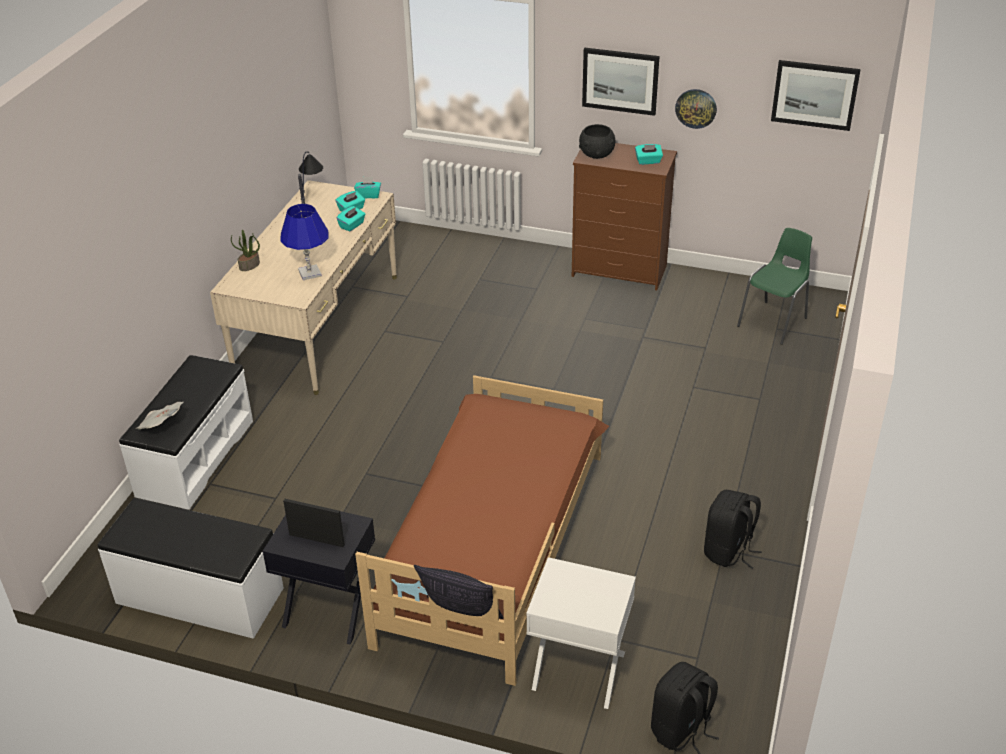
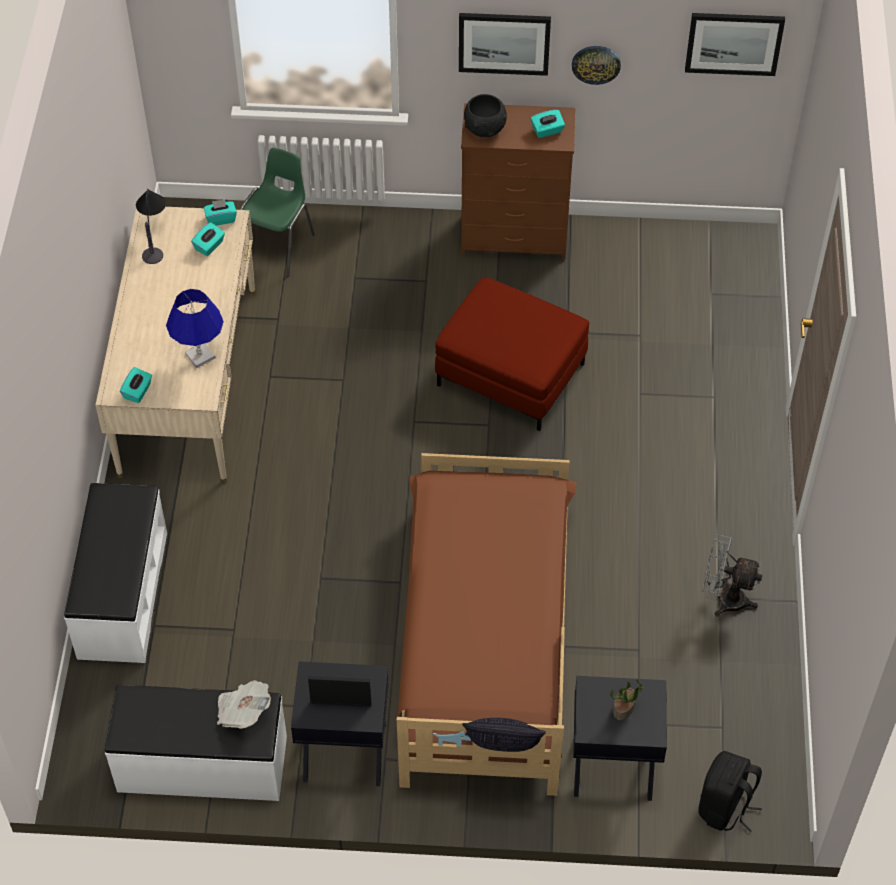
camera: 15 degrees left, 15 degrees up
(162, 425) = (104, 587): newspaper -> newspaper (243, 711)
(249, 266) = (124, 357): potted plant -> potted plant (624, 708)
(352, 225) = (220, 272): turquoise tissue box -> turquoise tissue box (138, 392)
(578, 671) = (613, 767): white nightstand -> black nightstand
(586, 358) = (512, 374): none -> red ottoman
(728, 551) = (724, 599): black backpack -> grey fan
(774, 322) = (706, 284): green chair -> green chair (278, 245)

